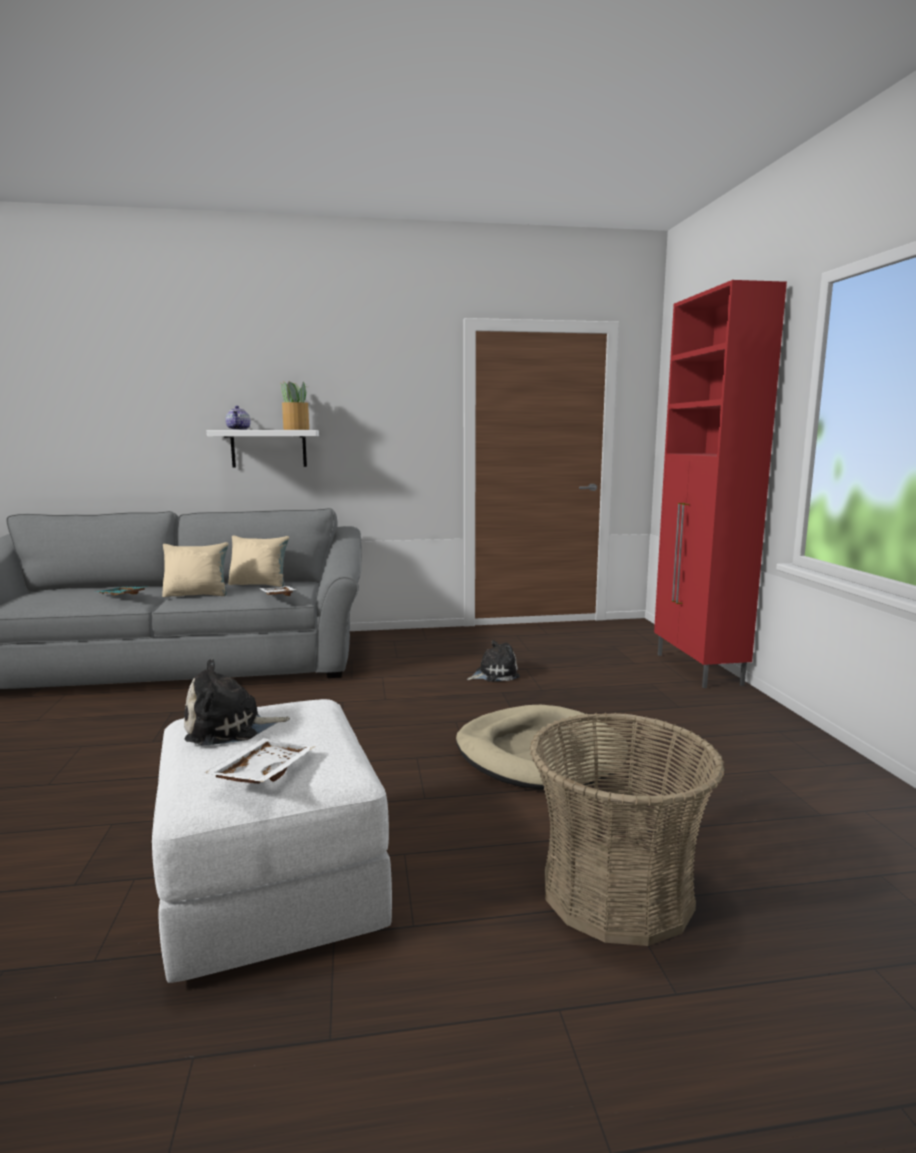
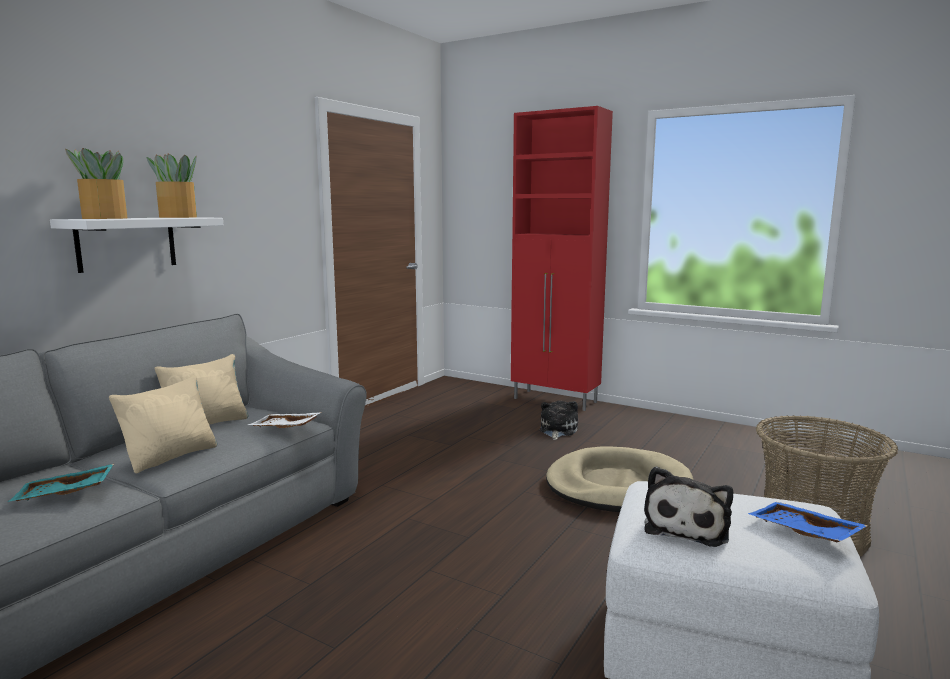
camera: 50 degrees left, 0 degrees up
(239, 429) = (104, 218): teapot -> potted plant
(262, 773) = (803, 533): white tray -> blue tray
(494, 674) = (458, 448): plush toy -> plush toy (557, 430)

